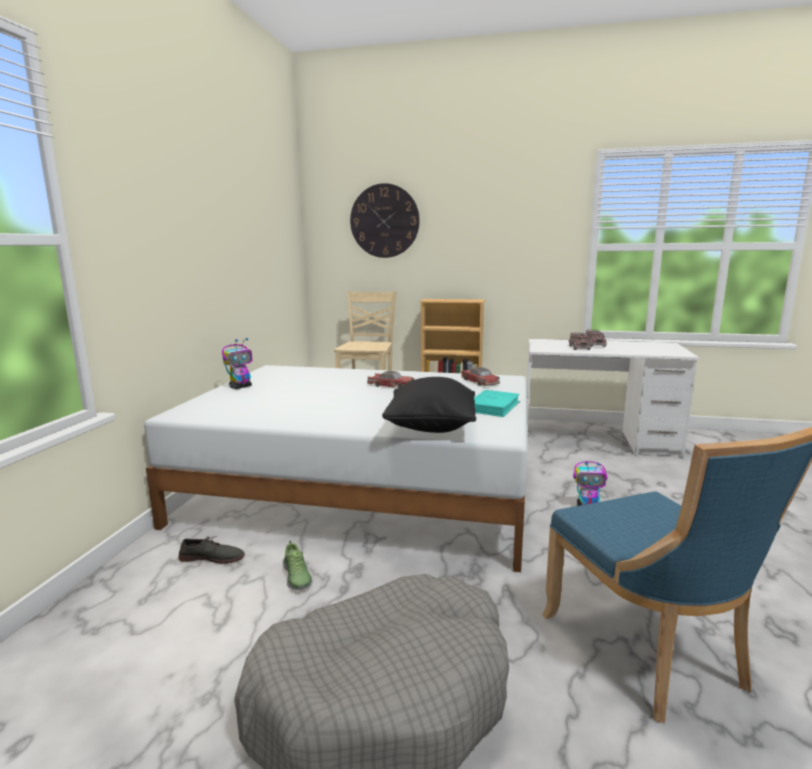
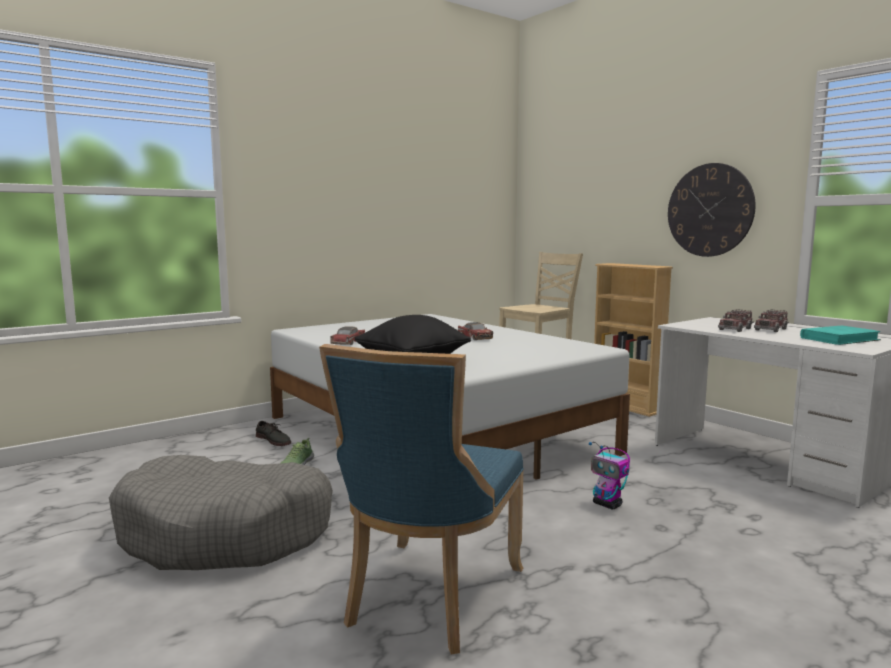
camera: 40 degrees right, 5 degrees down
(241, 387) = (371, 322): toy robot -> none
(384, 221) = (583, 178): wall clock -> wall clock (710, 210)
(479, 382) = (561, 346): toy car -> toy car (348, 342)
(493, 406) = (508, 361): turquoise book -> turquoise book (839, 339)

